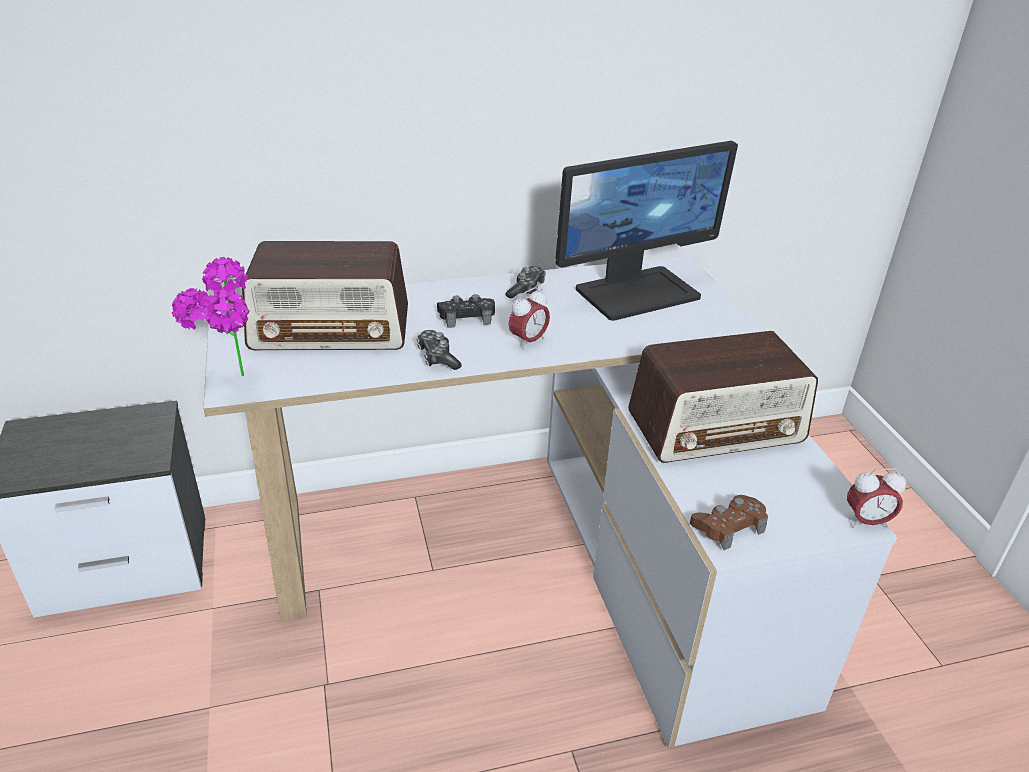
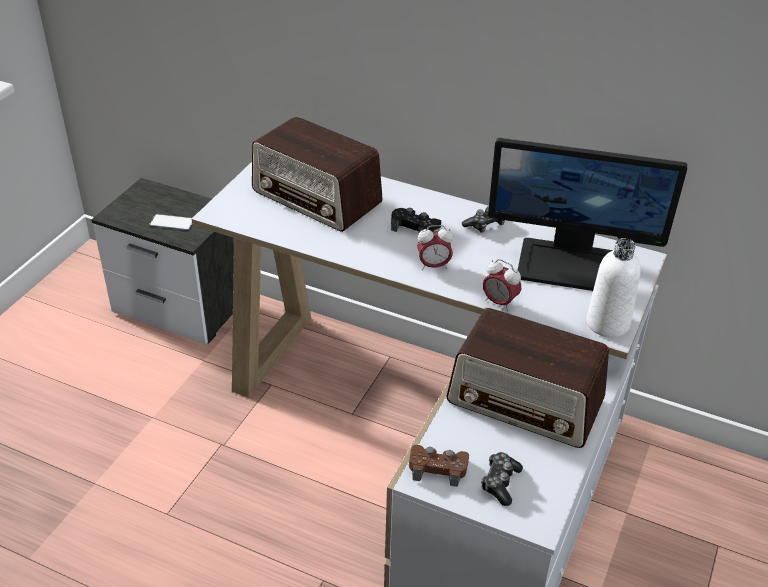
camera: 40 degrees right, 5 degrees up
(105, 451) = (171, 222): none -> phone
(232, 383) = (221, 209): potted plant -> none
(437, 357) = (358, 249): game controller -> game controller (500, 483)
(725, 324) = (607, 324): none -> white bottle
(866, 521) = (545, 527): alarm clock -> alarm clock (499, 302)

